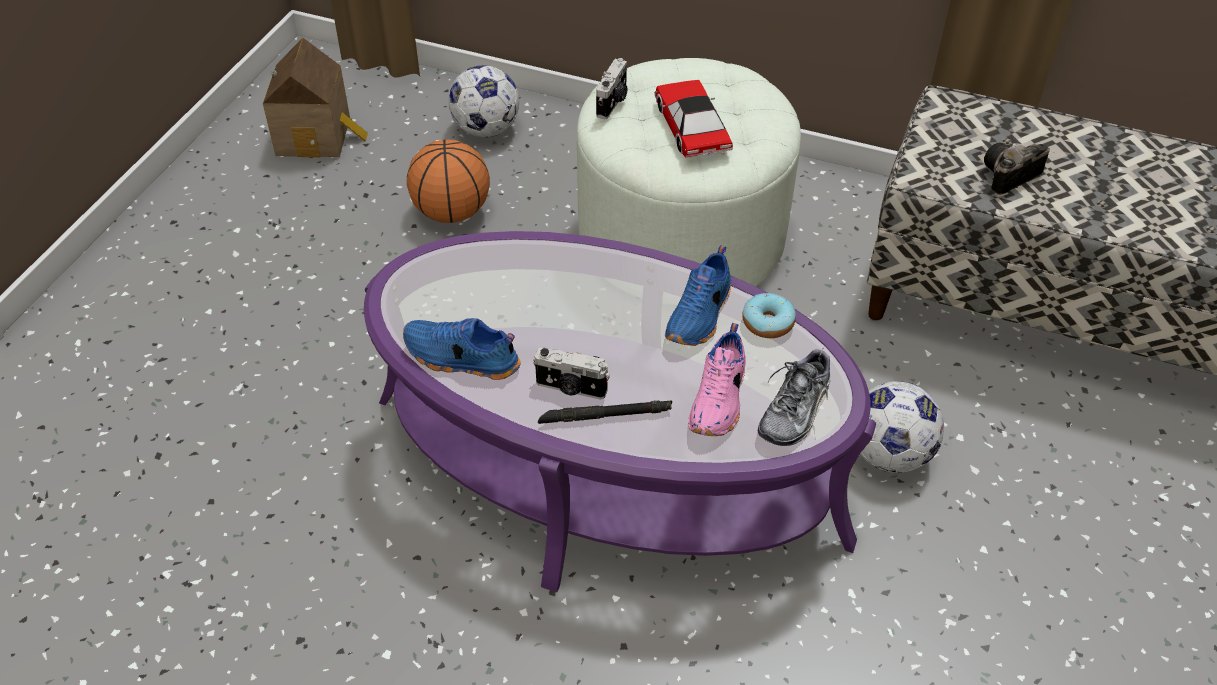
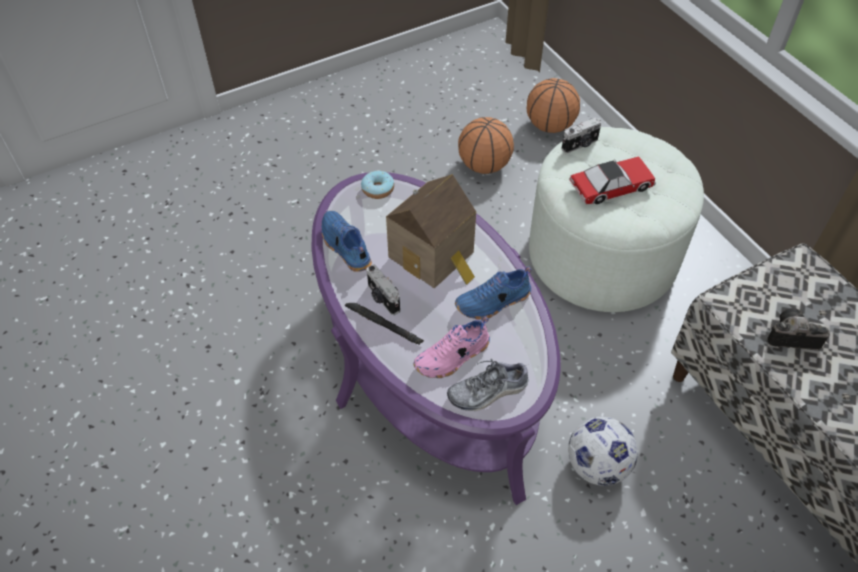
camera: 40 degrees right, 5 degrees up
(318, 136) = (454, 82): toy house -> toy house (434, 256)
(486, 129) = (550, 126): football -> basketball
(691, 128) = (611, 186): toy car -> toy car turned 45 degrees clockwise
(767, 323) = (527, 331): donut -> donut (377, 189)

